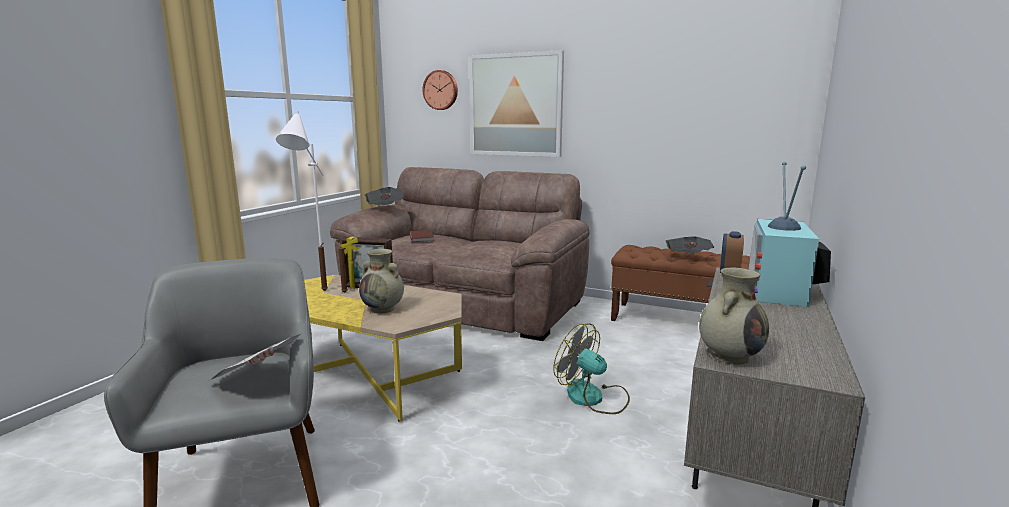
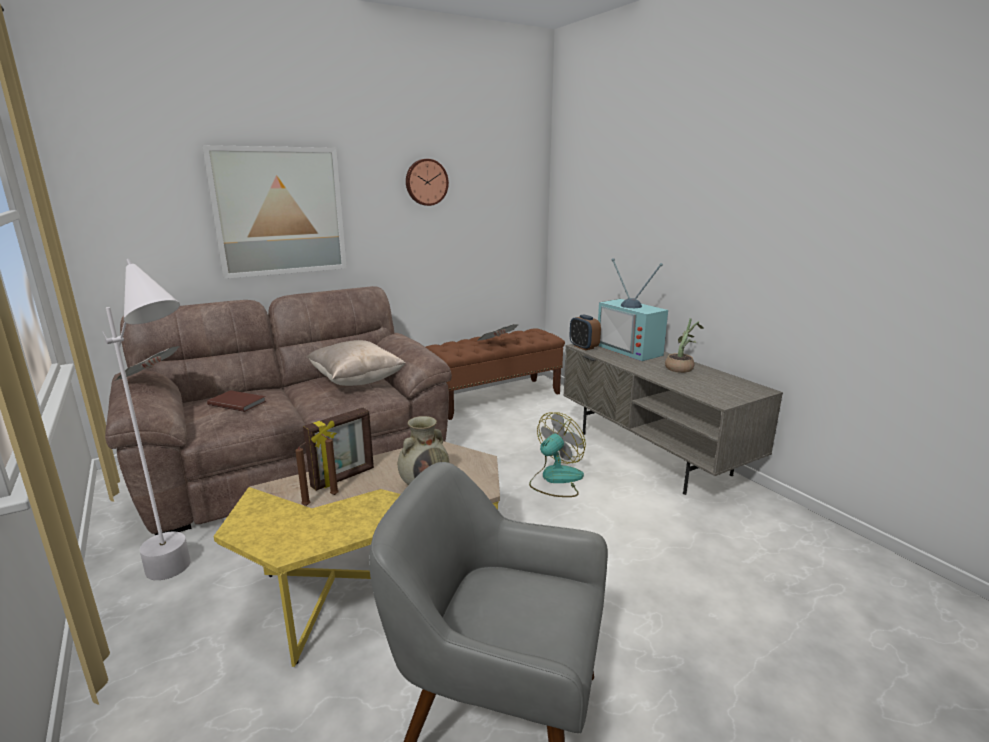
camera: 55 degrees left, 5 degrees up
(258, 378) = (542, 592): newspaper -> none
(441, 90) = (153, 192): wall clock -> wall clock (426, 182)
(503, 246) = (356, 381): none -> beige pillow
(593, 398) = (555, 479): fan -> fan turned 150 degrees clockwise
(730, 356) = (718, 397): beige vase -> none
(788, 322) = (681, 368): none -> potted plant

